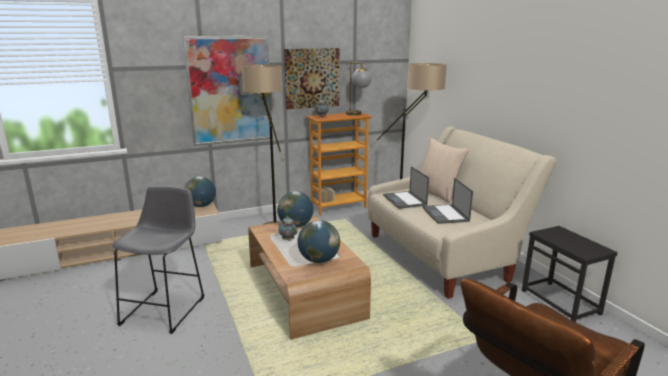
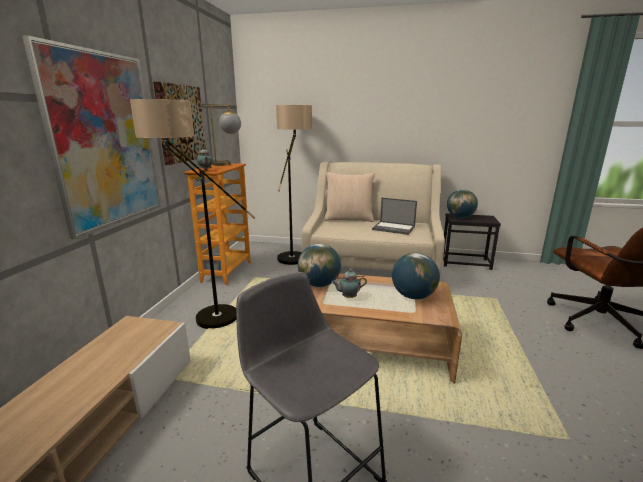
camera: 55 degrees left, 0 degrees up
(201, 206) = (133, 328): globe -> globe (460, 217)
(405, 200) = (348, 229): laptop -> none

